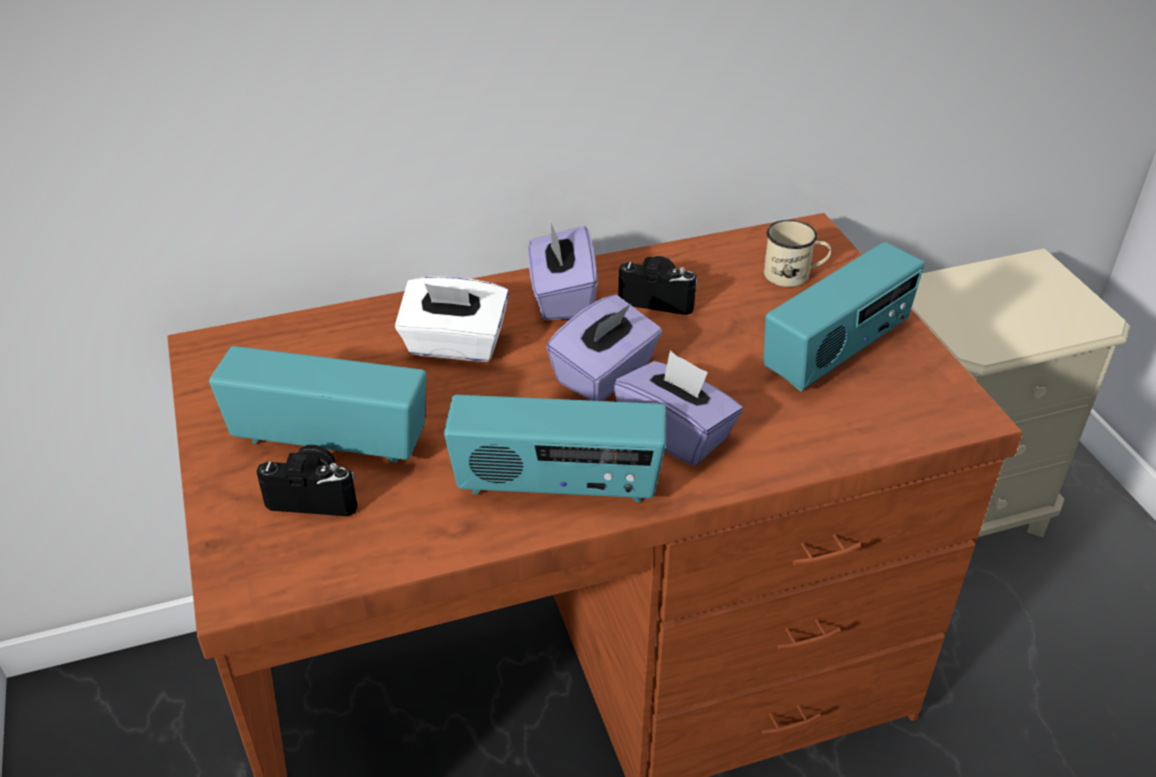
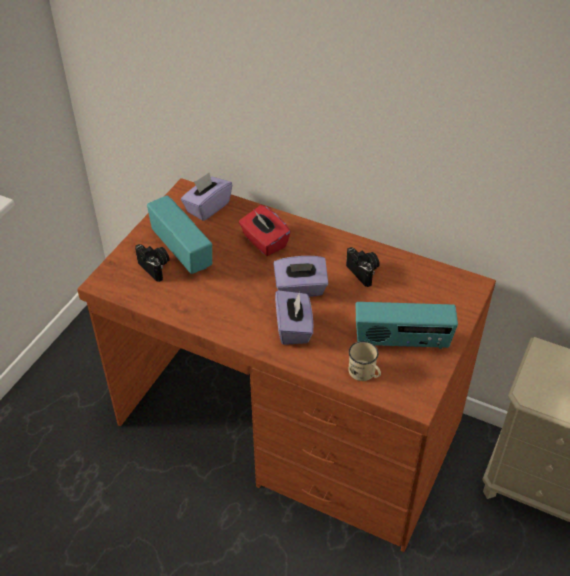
camera: 45 degrees right, 5 degrees up
(454, 345) = (264, 242): white tissue box -> red tissue box
(557, 486) = (229, 318): radio -> none
(562, 297) = (327, 247): purple tissue box -> purple tissue box (207, 207)
(794, 275) = (435, 298): beige mug -> beige mug (365, 373)

